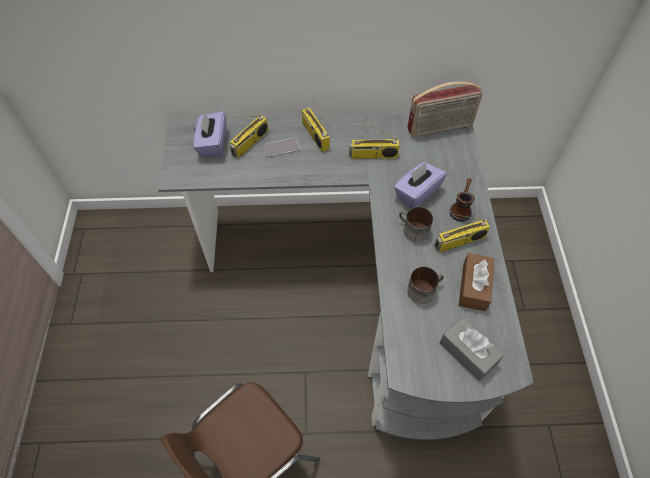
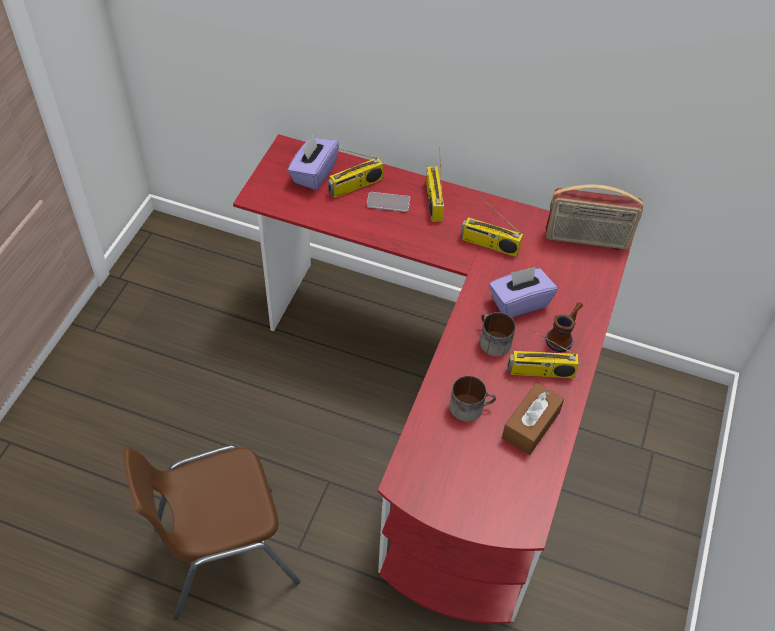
camera: 20 degrees right, 5 degrees down
(362, 283) = (444, 408): grey desk -> red desk
(468, 353) = (485, 489): grey tissue box -> none

